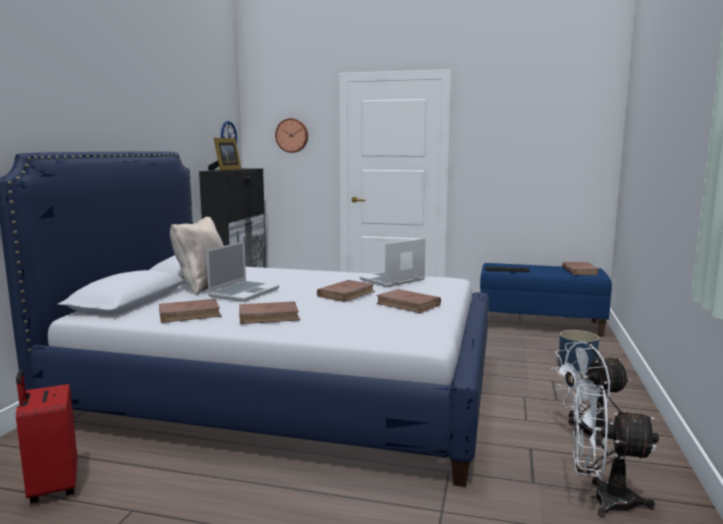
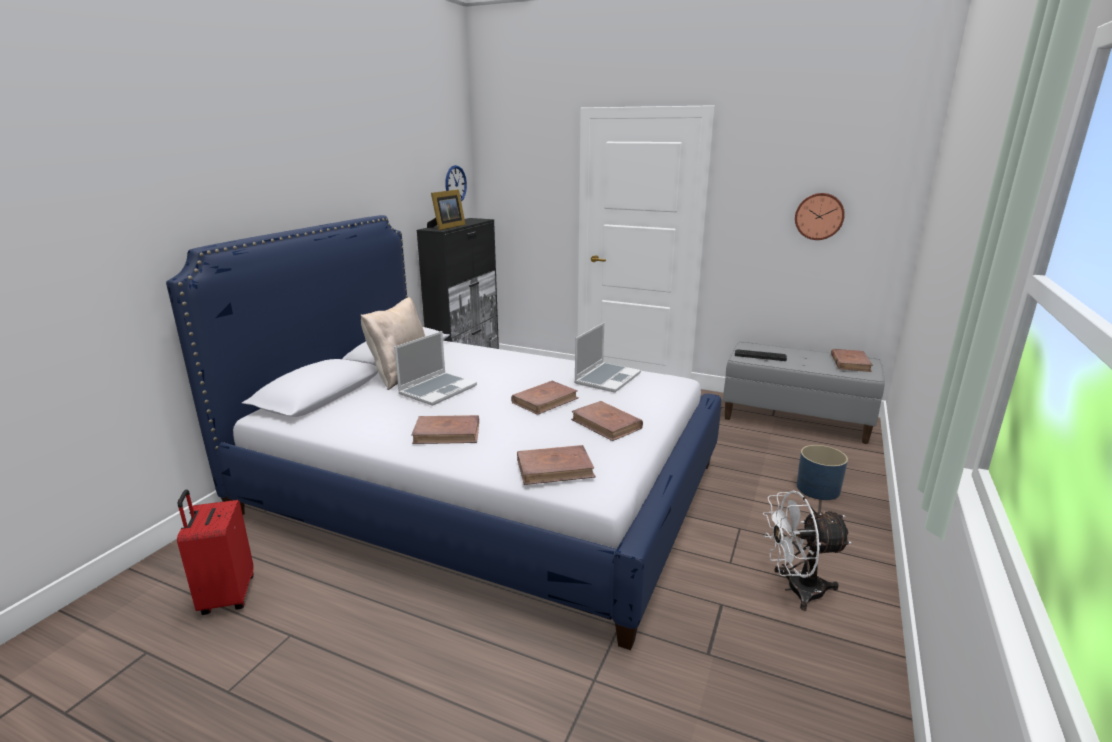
camera: 10 degrees right, 10 degrees up
(190, 314) = (369, 422): brown book -> brown book (555, 468)
(292, 135) = (527, 181): wall clock -> wall clock (819, 216)
(392, 280) = (607, 378): laptop -> laptop turned 150 degrees clockwise
(540, 324) = (796, 419): blue bench -> grey bench
(602, 499) = (780, 689): white fan -> none

